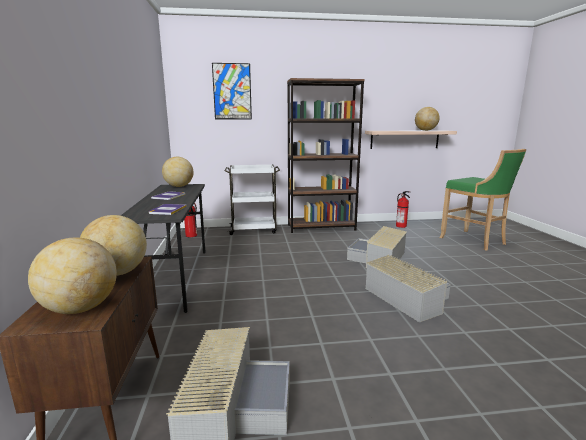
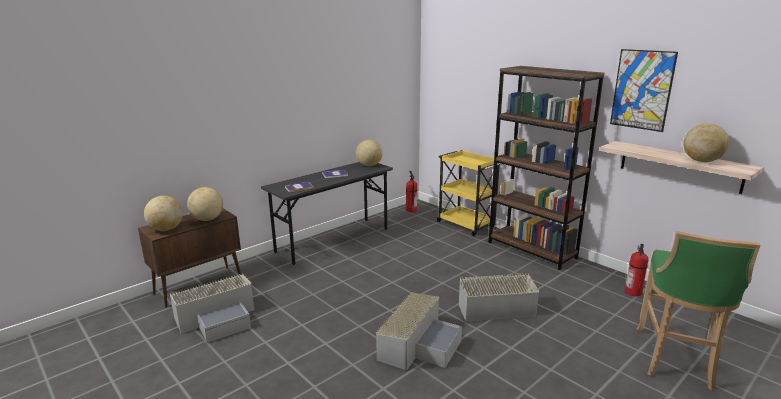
camera: 55 degrees right, 5 degrees up
(232, 91) = (470, 72): picture -> picture (642, 90)
(254, 230) = (466, 225): white cart -> yellow cart

